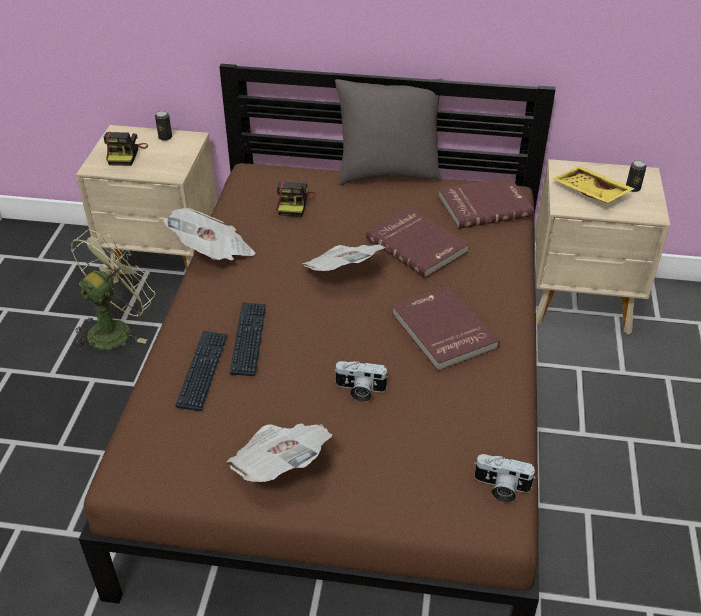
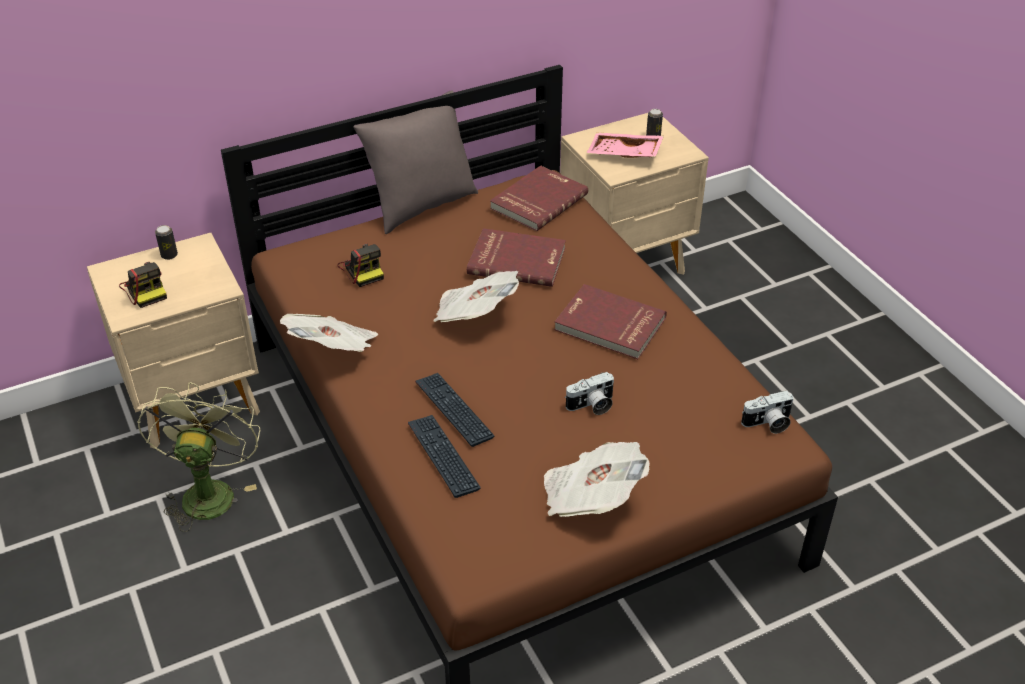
camera: 35 degrees left, 0 degrees up
(589, 193) = (624, 154): yellow tray -> pink tray

